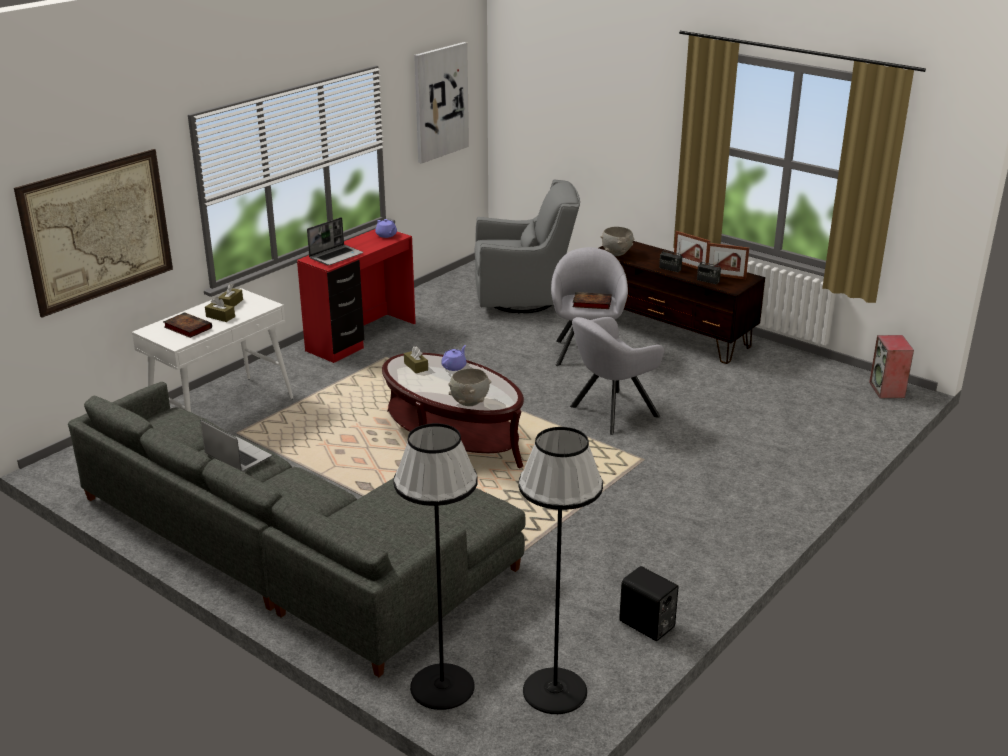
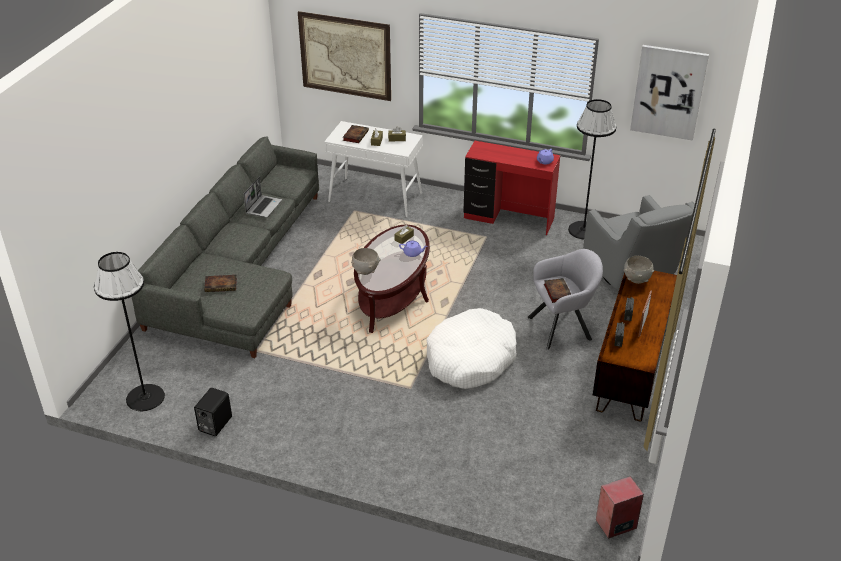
camera: 70 degrees right, 10 degrees up
(336, 256) = (491, 152): laptop -> none
(415, 518) = (221, 285): none -> book
(441, 686) = (139, 354): black floor lamp -> black floor lamp (583, 230)
(610, 412) = (470, 359): grey armchair -> white dog bed
(725, 276) = (636, 348): picture frame -> none

